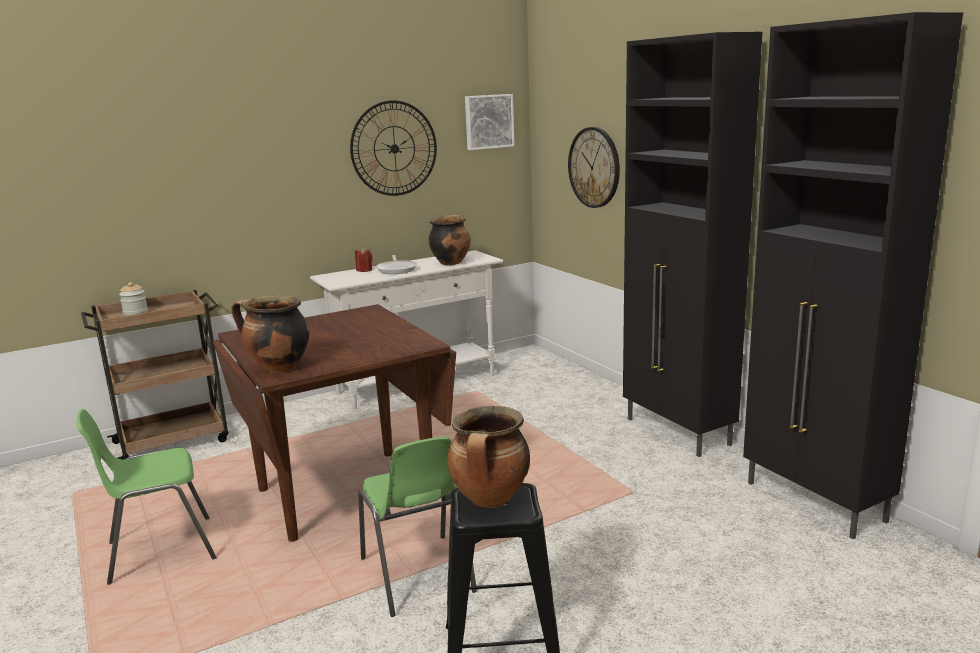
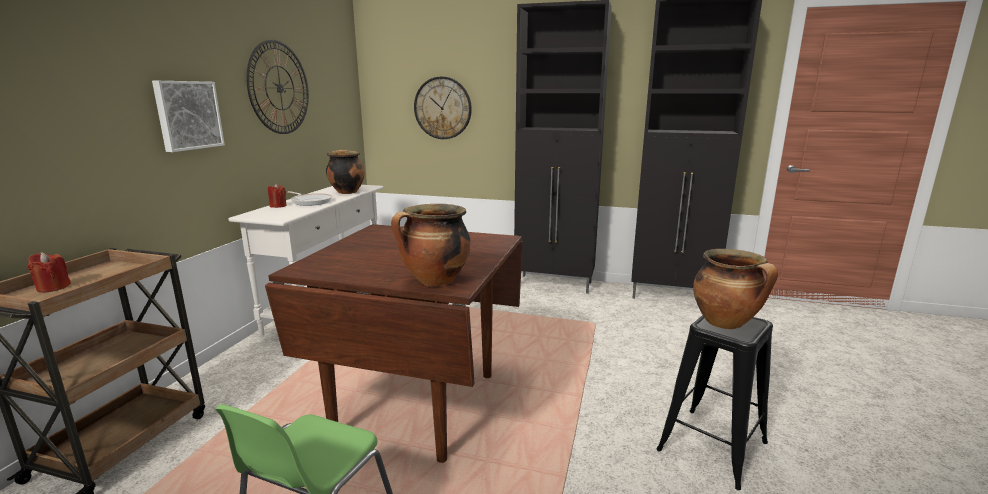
camera: 45 degrees left, 0 degrees up
(135, 313) = (53, 287): jar -> red candle
(418, 576) = (580, 430): green chair -> none
(488, 121) = (337, 71): picture -> picture (187, 115)

